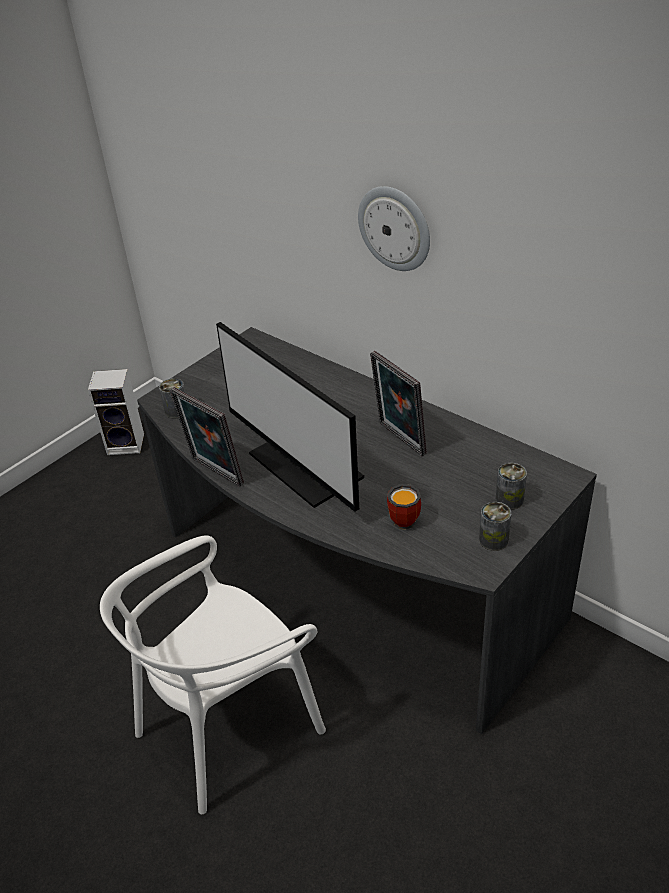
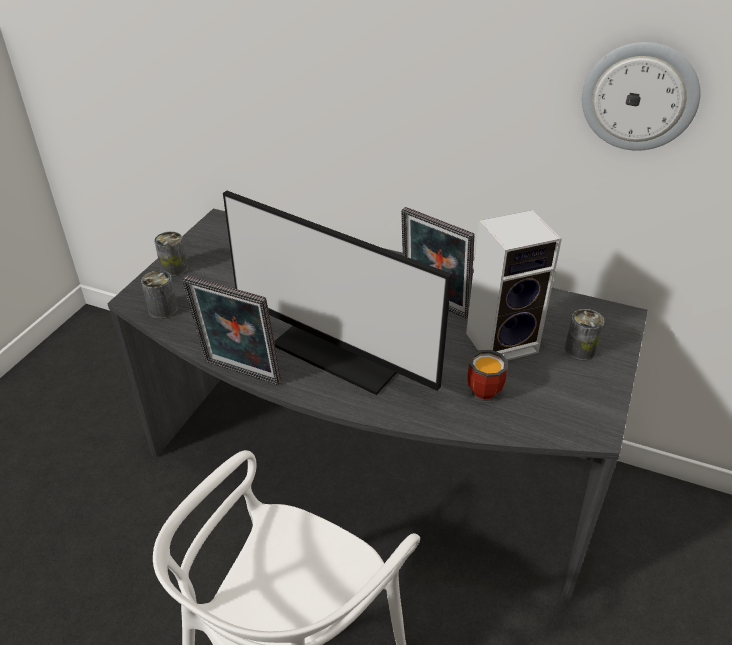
camera: 20 degrees left, 0 degrees up
(127, 443) = (66, 361): speaker -> speaker (503, 341)
(395, 228) = (408, 67): wall clock -> wall clock (639, 97)
(493, 540) = (588, 395): can -> can (174, 268)

